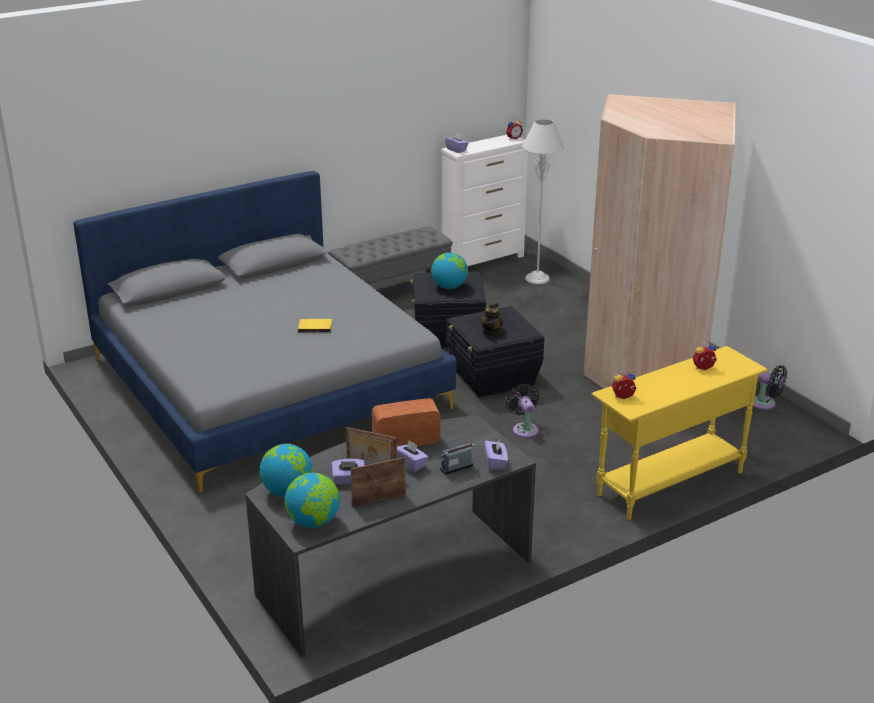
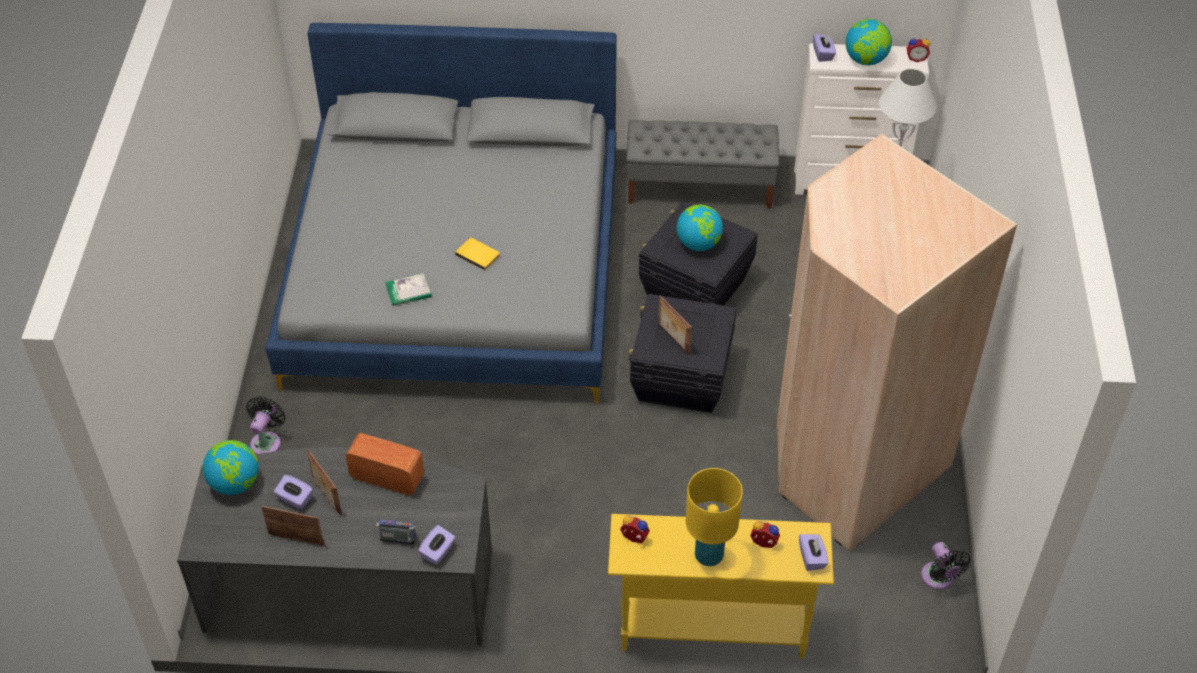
camera: 35 degrees right, 20 degrees up
(286, 359) = (408, 291): none -> book
(313, 522) = (222, 533): globe -> globe (865, 60)
(410, 464) = (363, 510): purple tissue box -> purple tissue box (812, 558)
(491, 331) = (673, 339): teapot -> picture frame
(524, 429) = (641, 471): black fan -> black fan (267, 441)
(680, 386) = (708, 556): none -> yellow table lamp

